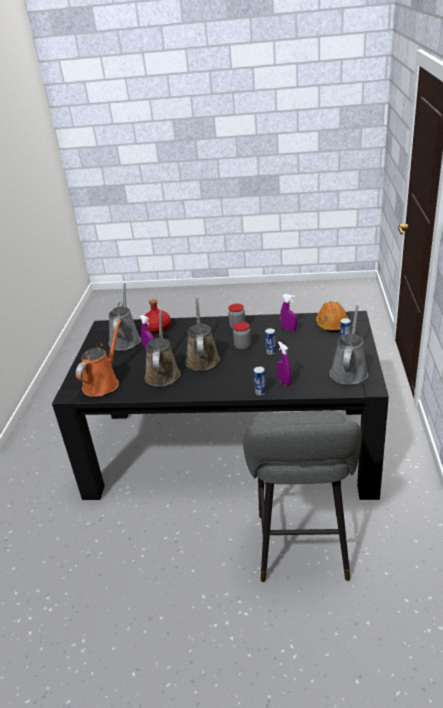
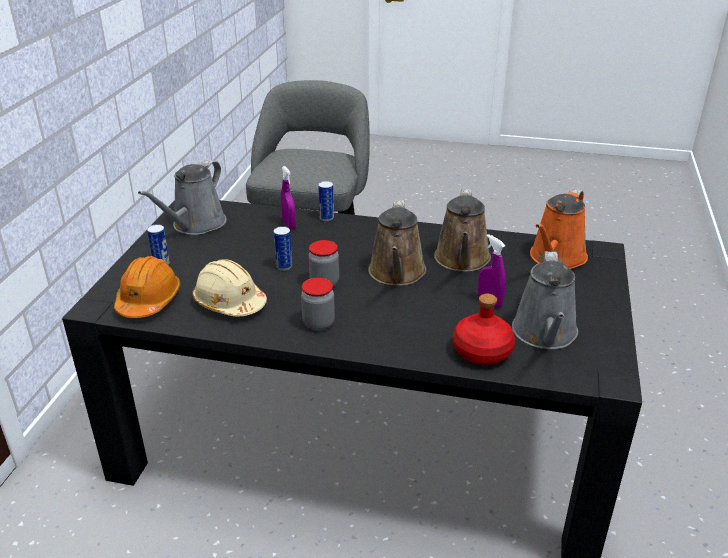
camera: 175 degrees left, 0 degrees up
(288, 329) = (229, 302): purple spray bottle -> beige hard hat

